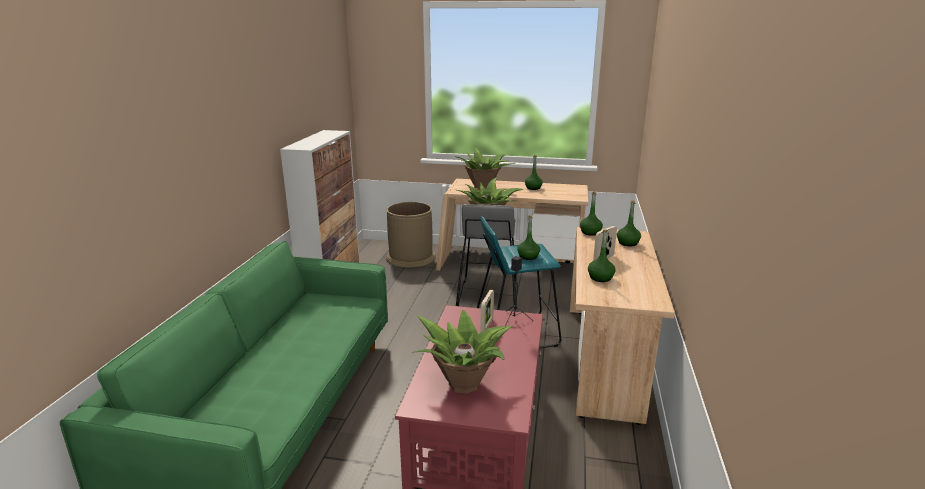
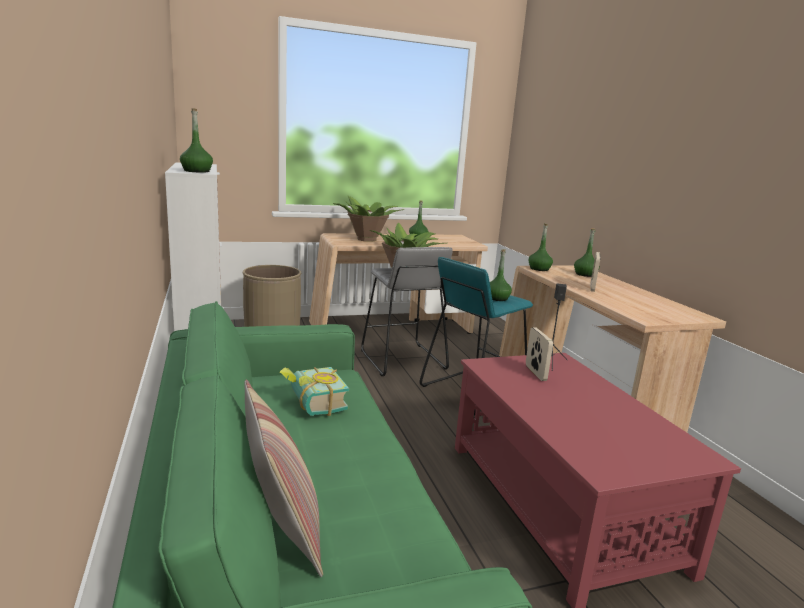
camera: 30 degrees left, 5 degrees down
(225, 386) = (282, 529): none -> pillow
(322, 319) = (312, 405): none -> book
(464, 383) = (606, 434): potted plant -> none
(600, 278) = (620, 302): green bottle -> green bottle (196, 171)

